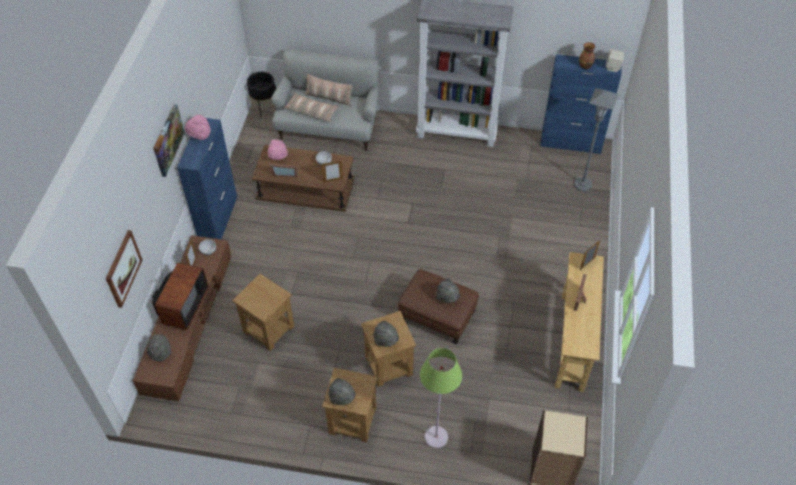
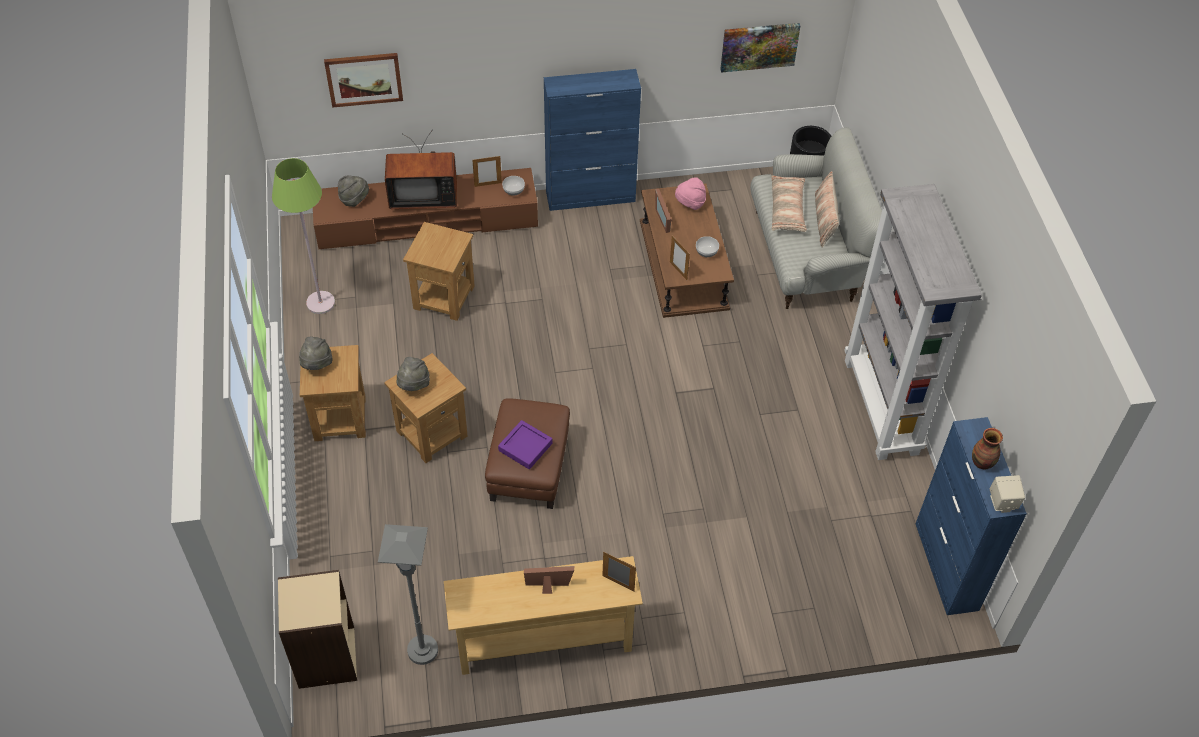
camera: 70 degrees right, 0 degrees up
(168, 140) = (544, 37): picture -> picture (759, 46)
(199, 135) = (604, 79): pink hat -> none
(436, 437) = (340, 512): green floor lamp -> green floor lamp (320, 303)
(447, 298) = (525, 447): grey hat -> purple tray
(582, 185) = (861, 601): grey floor lamp -> grey floor lamp (422, 650)

